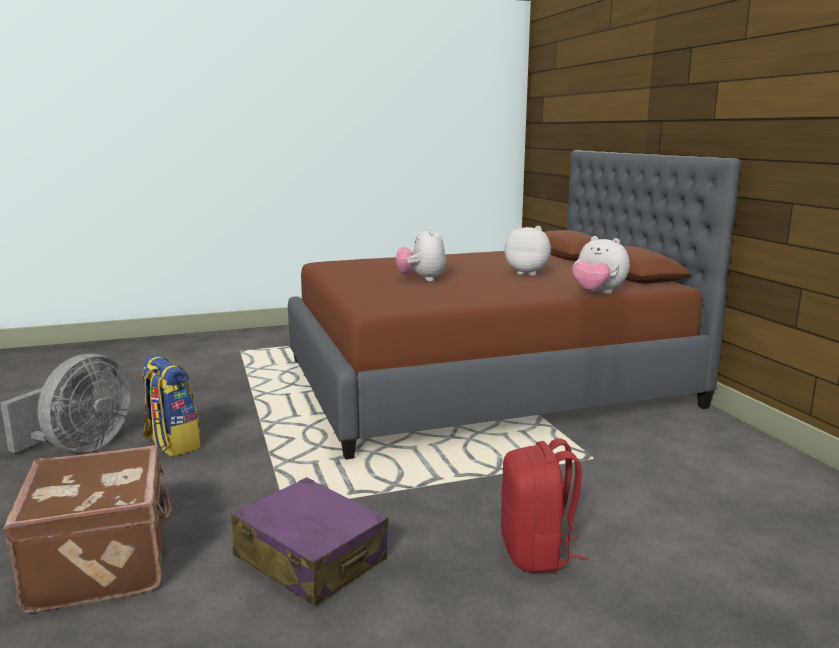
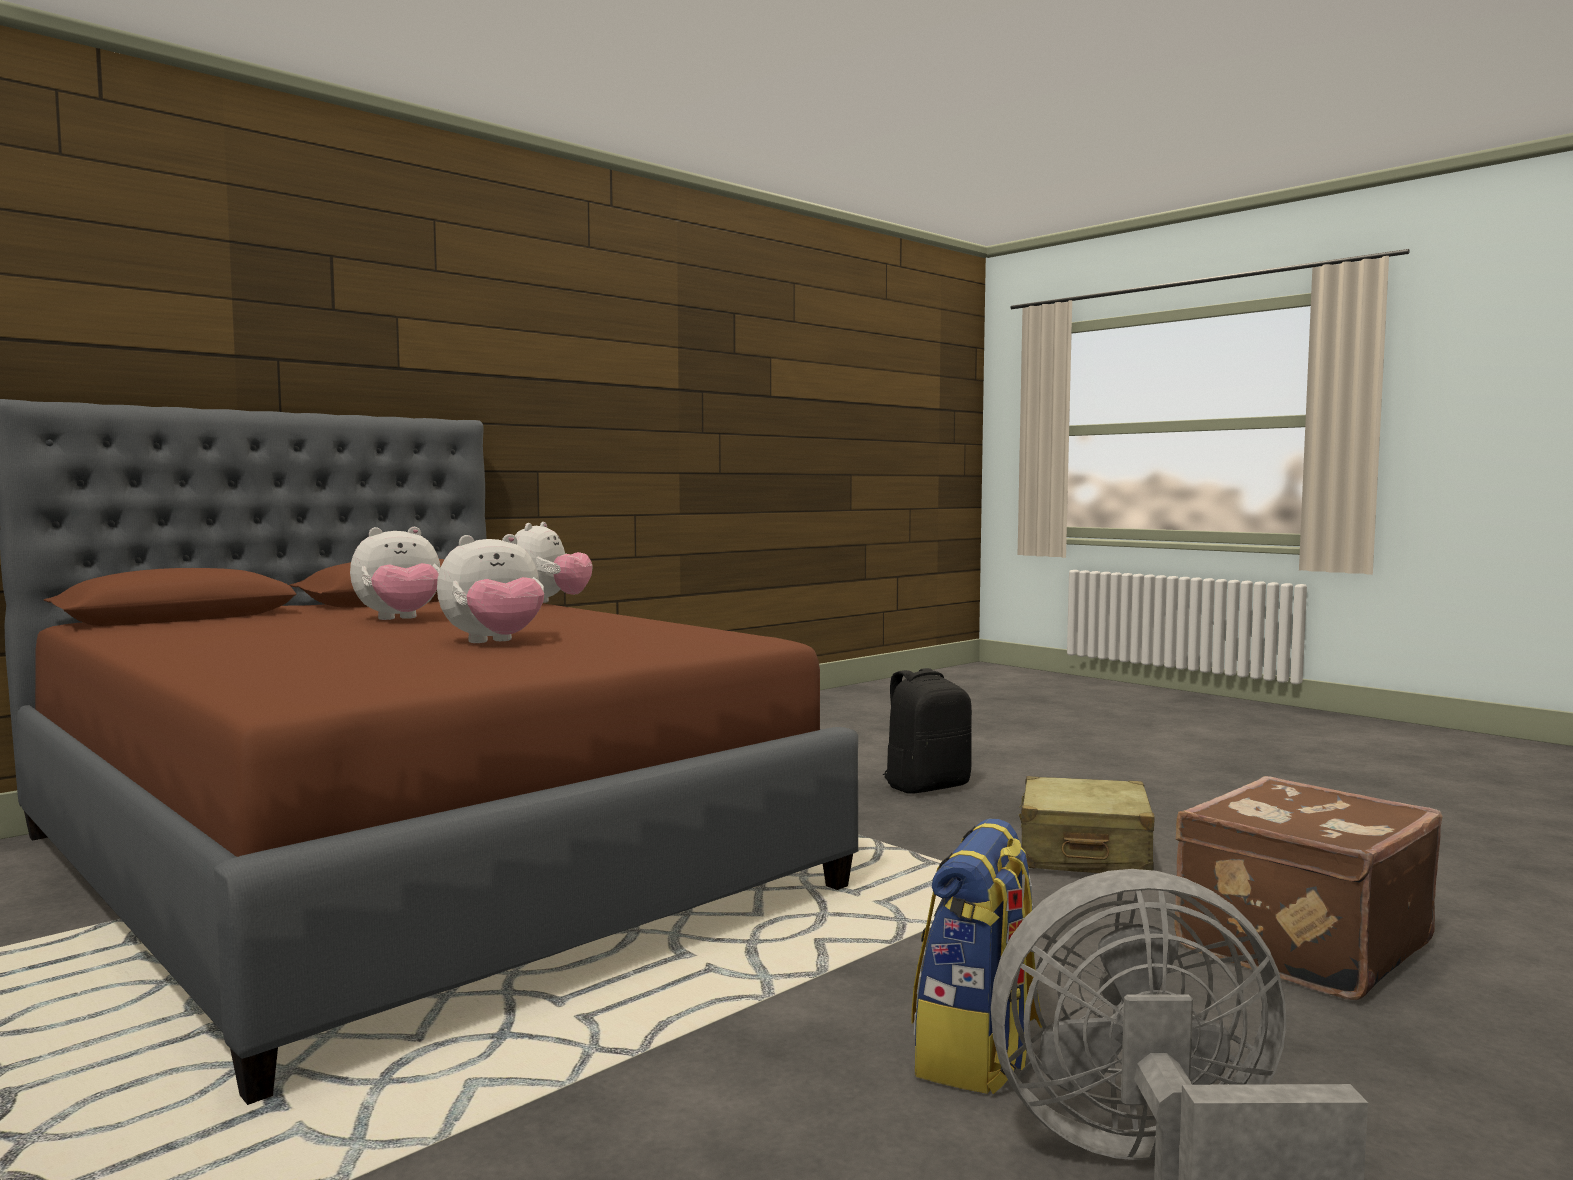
camera: 115 degrees left, 10 degrees down
(310, 558) = (1084, 853): purple suitcase -> beige suitcase
(528, 273) = (400, 619): plush toy -> plush toy turned 120 degrees counterclockwise
(537, 553) = (926, 786): red backpack -> black backpack

